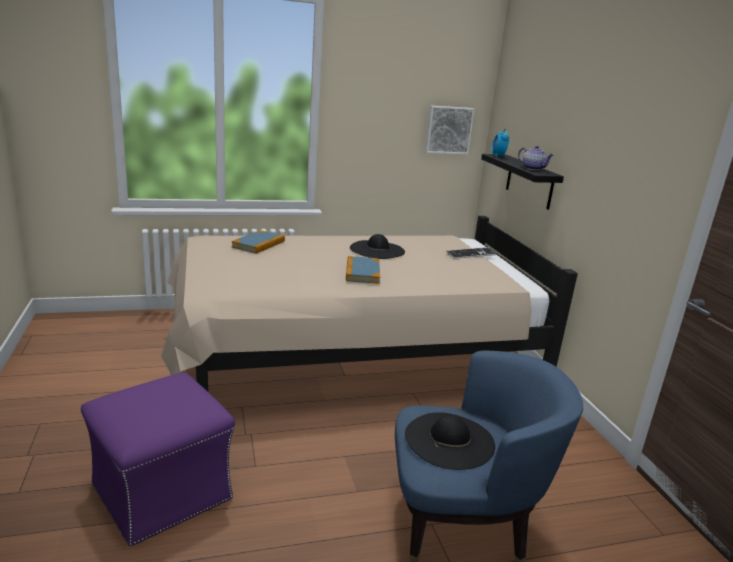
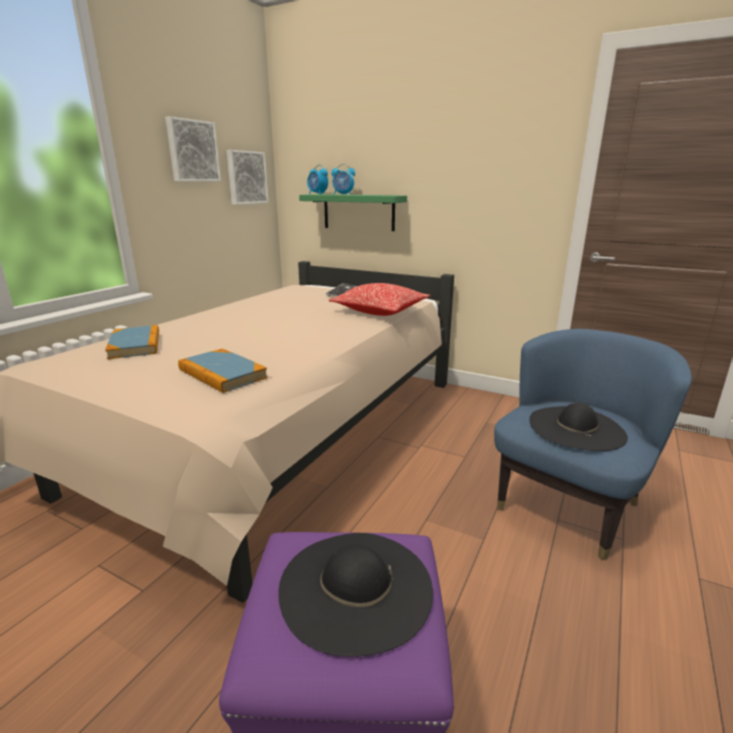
camera: 45 degrees left, 0 degrees up
(362, 272) = (305, 329): book -> book (222, 374)
(377, 250) = (268, 310): black hat -> black hat (355, 587)
(392, 106) = (192, 151): none -> picture
(453, 281) = (380, 311): none -> pillow
(513, 162) = (343, 194): none -> alarm clock
(529, 181) = (358, 212): black shelf -> green shelf
(533, 168) = (373, 195): teapot -> none

